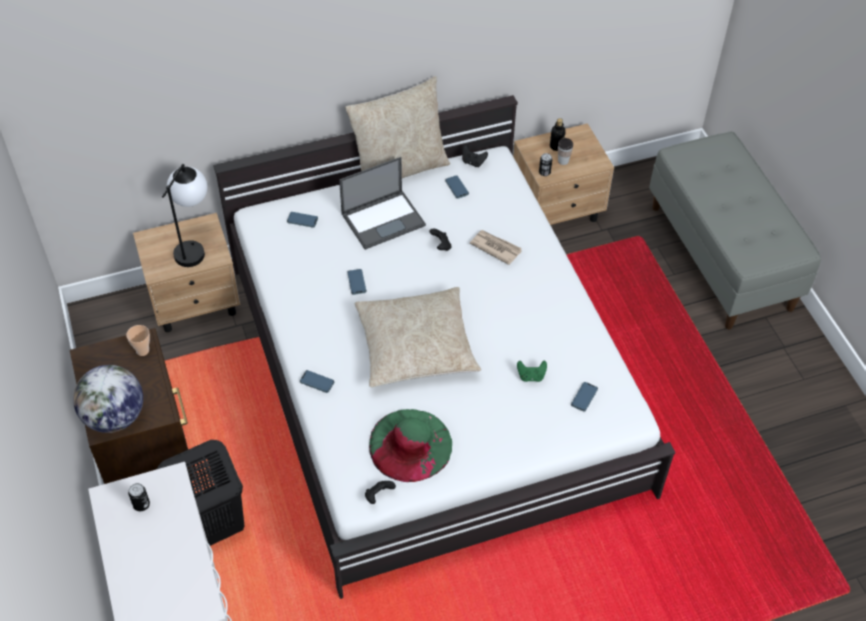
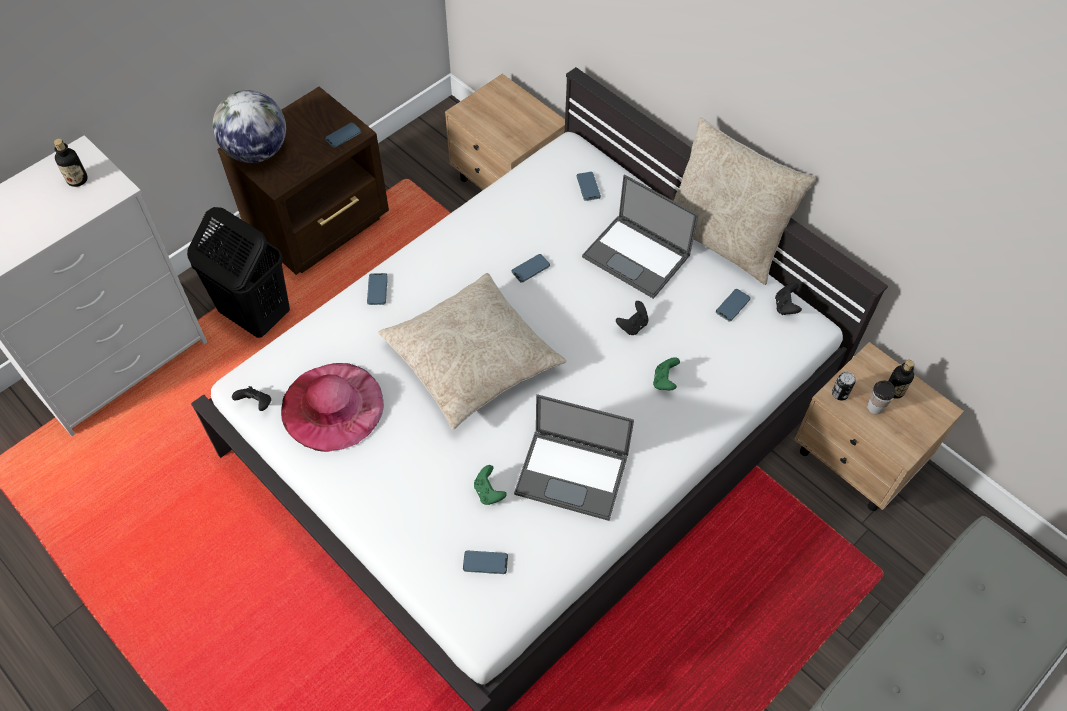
camera: 65 degrees right, 5 degrees up
(141, 504) = (77, 179): can -> bottle
(142, 351) = (343, 136): cup -> phone
(194, 246) = (513, 124): table lamp -> none
(410, 445) = (332, 406): green hat -> pink hat
(495, 247) = (664, 381): newspaper -> green game controller
(541, 324) = (573, 474): none -> laptop

